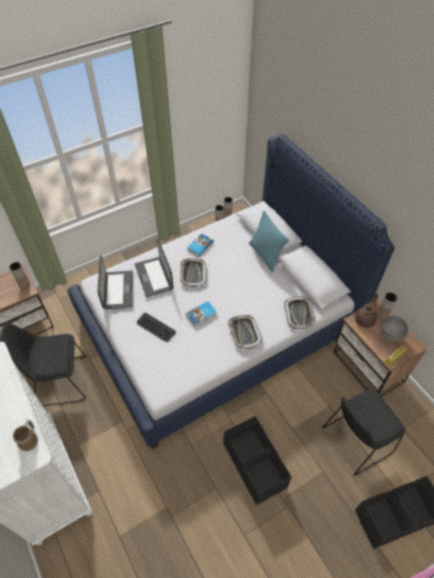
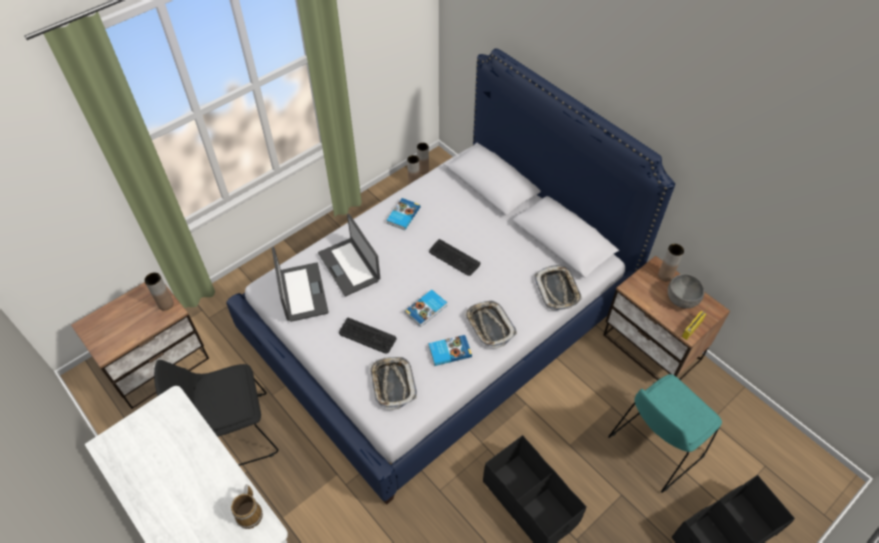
camera: 10 degrees left, 0 degrees up
(193, 274) = (402, 255): tray -> tray (392, 384)
(211, 347) = (449, 351): none -> book
(229, 281) = (454, 258): none -> keyboard
(265, 255) = (495, 217): turquoise pillow -> none
(355, 441) = (654, 447): black chair -> turquoise chair
(365, 319) = (644, 284): brown teapot -> none

